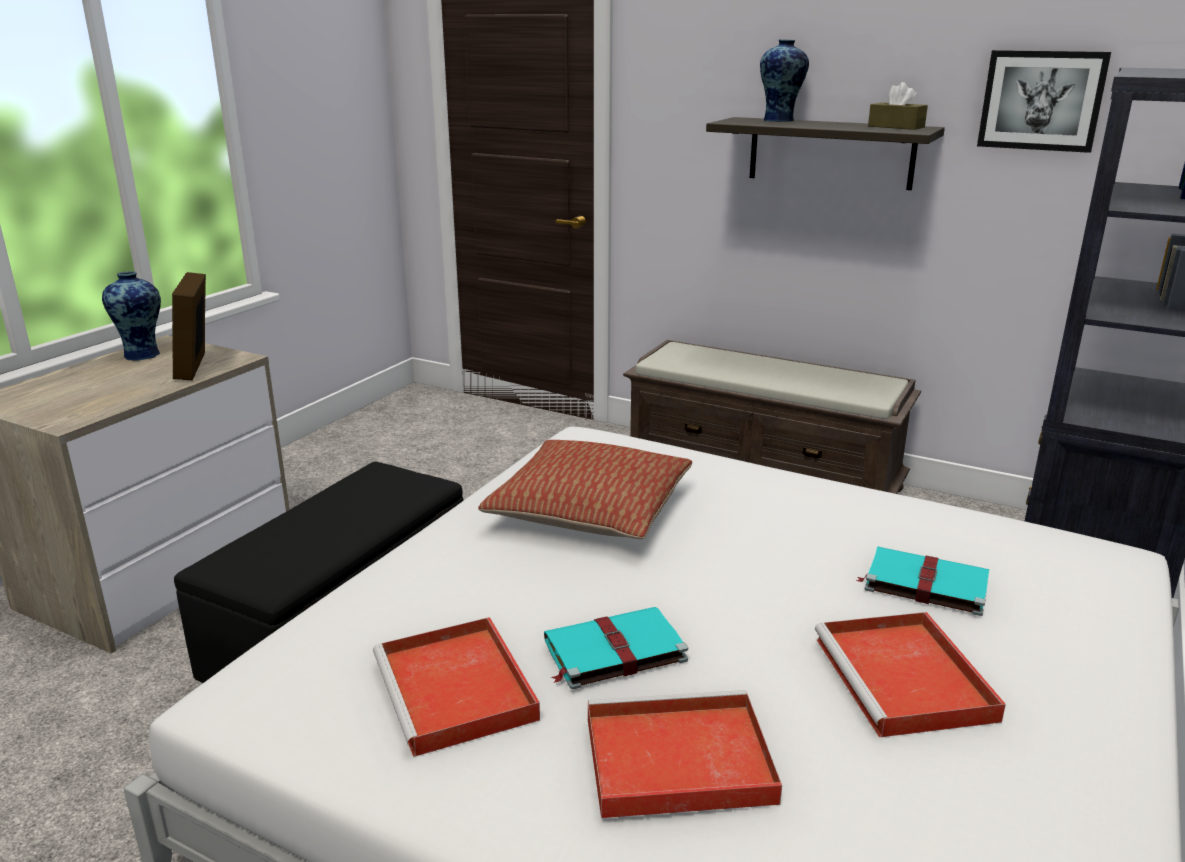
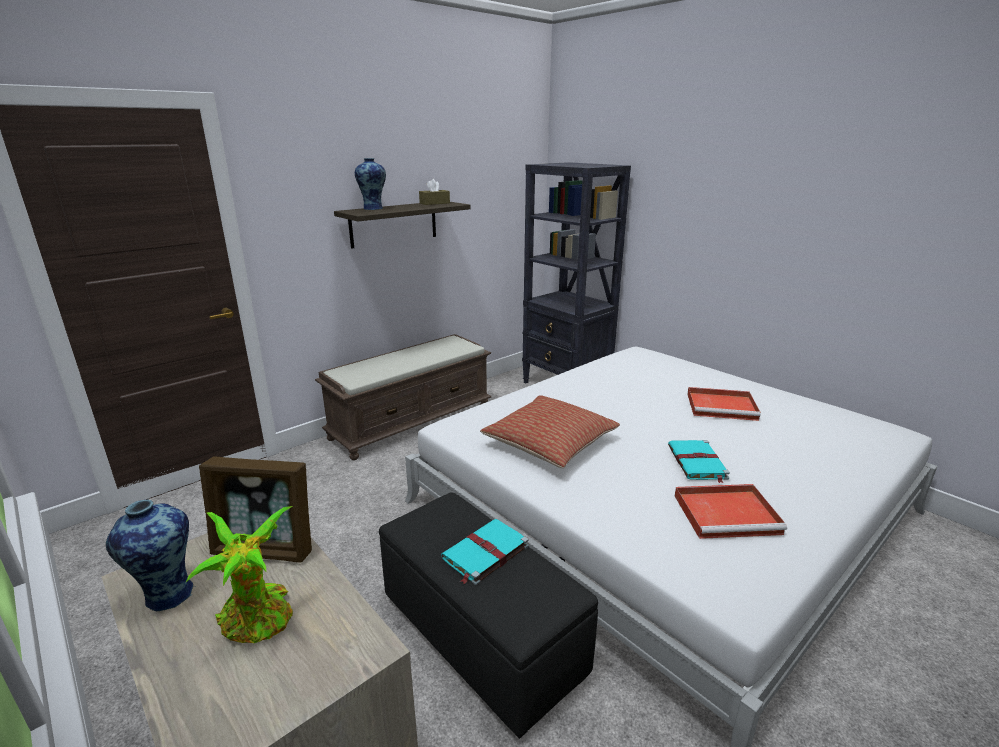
camera: 70 degrees left, 0 degrees up
(106, 385) = (259, 621): none -> potted plant
(674, 760) = (778, 464): red tray -> none
(923, 583) = (651, 385): turquoise book -> turquoise book (484, 553)
(1041, 100) = (478, 182): picture -> none

